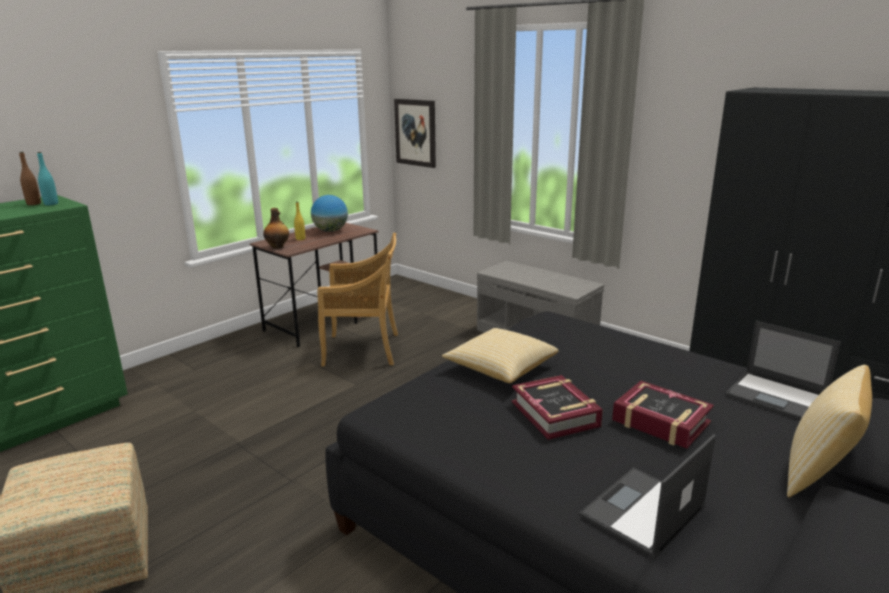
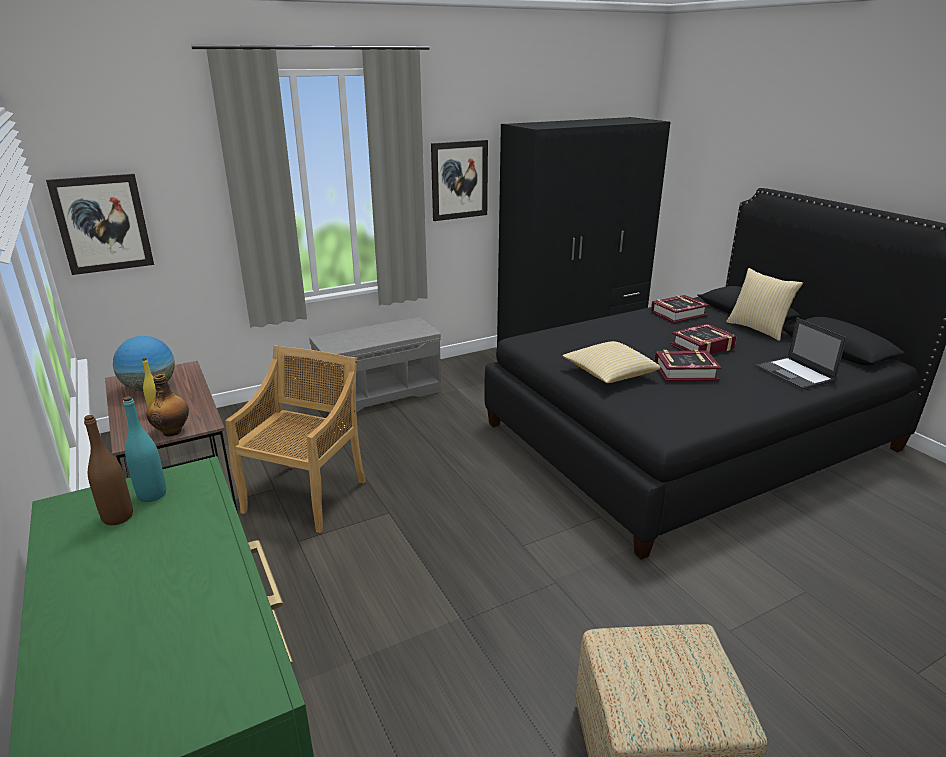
camera: 70 degrees left, 5 degrees up
(690, 149) = (459, 180): none -> picture
(777, 397) = (678, 313): laptop -> book

